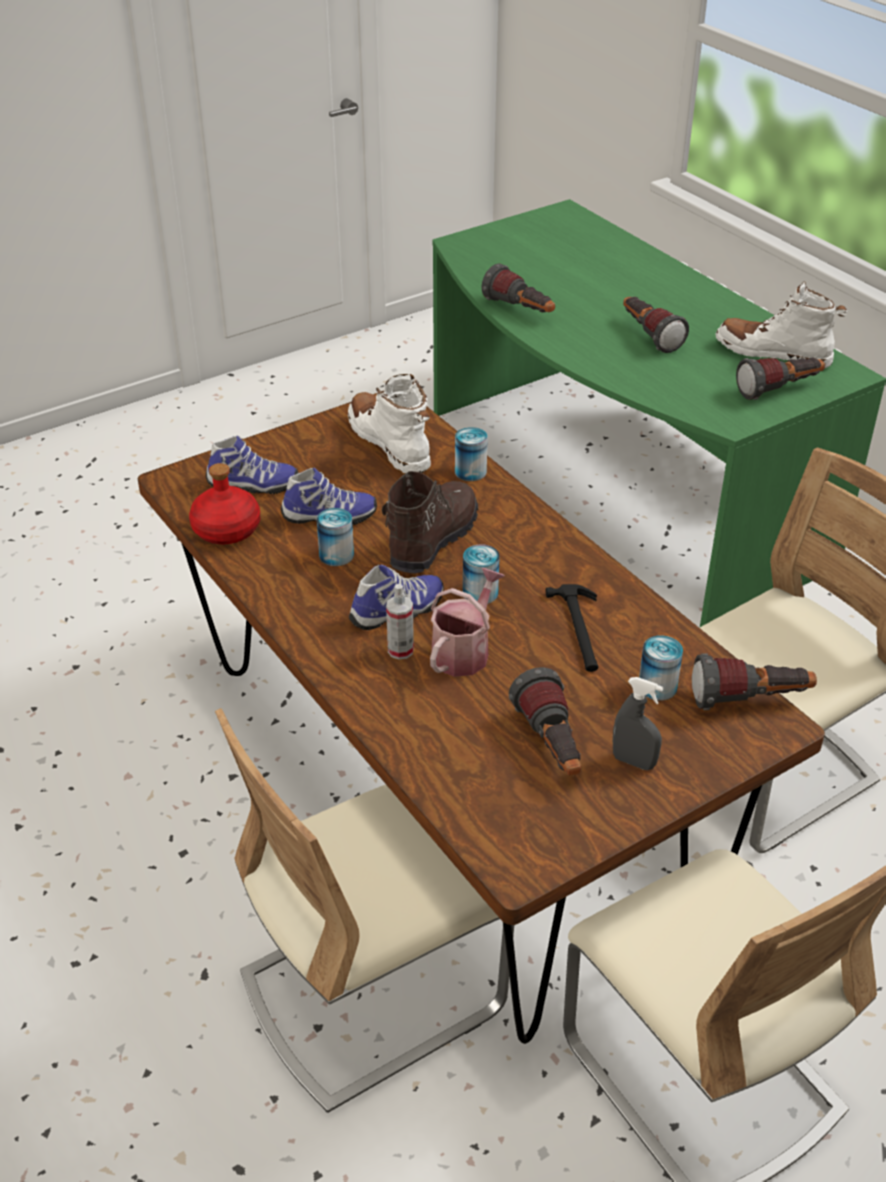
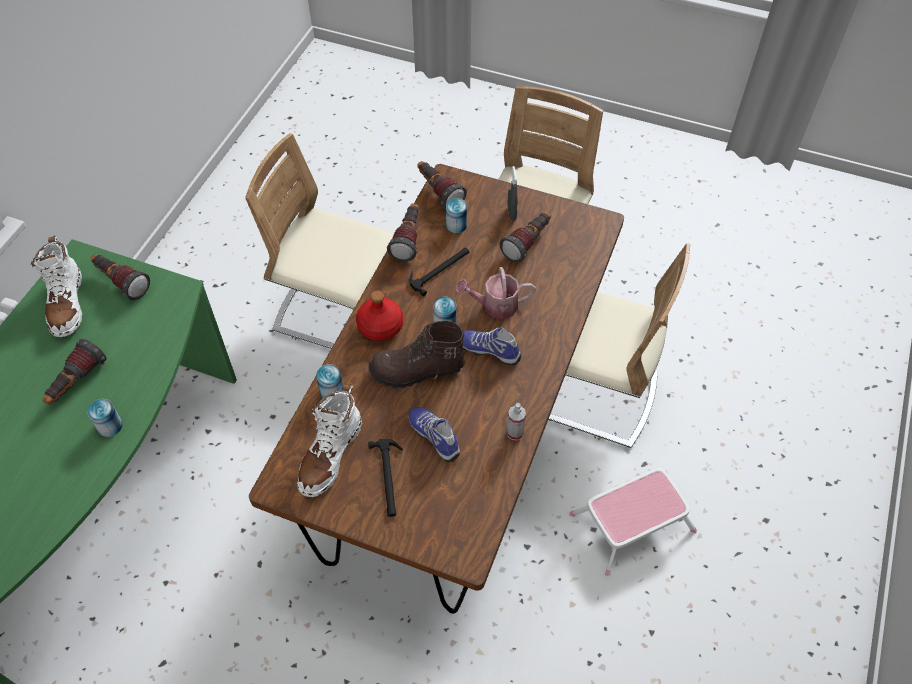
camera: 125 degrees left, 15 degrees up
(148, 899) = (632, 522): none -> pink step ladder
(226, 529) = (491, 483): red bottle -> red bottle (380, 326)
(252, 485) = (436, 503): shoe -> none
(318, 467) = (388, 478): none -> hammer
(336, 555) = (467, 408): can -> can (110, 426)
(400, 650) = (517, 331): spray bottle -> spray bottle (515, 433)
(520, 311) = (75, 486): flashlight -> flashlight (408, 239)

